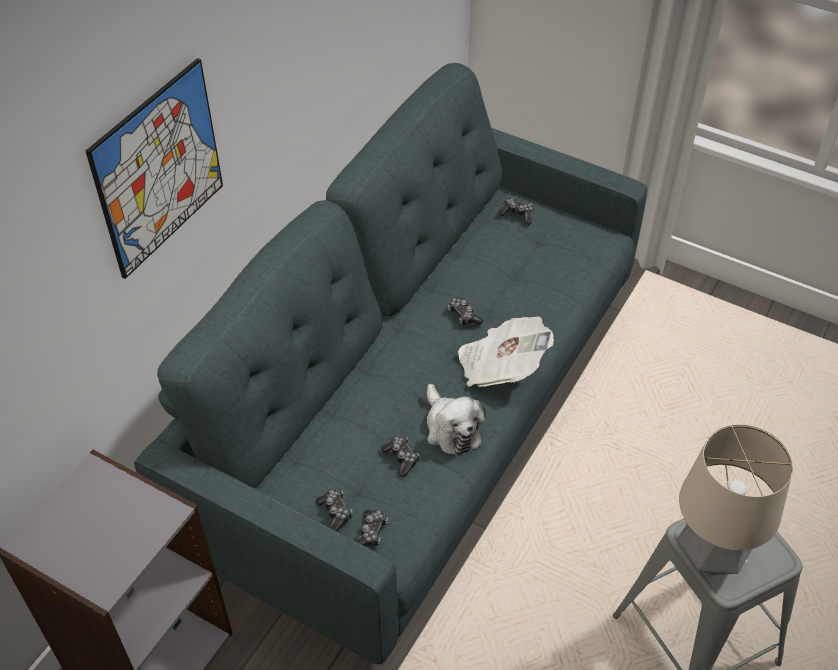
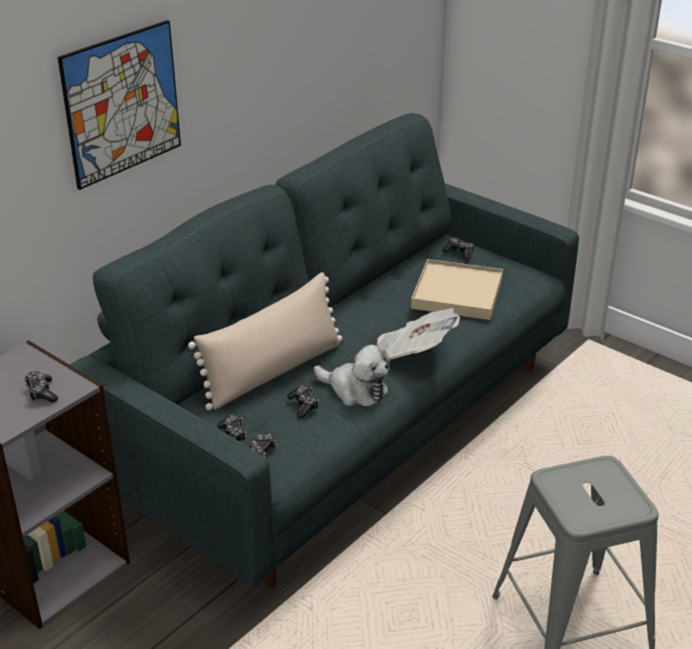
camera: 10 degrees right, 15 degrees down
(357, 414) = (273, 371): none -> beige pillow
(451, 428) = (355, 390): plush toy -> plush toy turned 45 degrees counterclockwise
(463, 315) = (390, 315): game controller -> game controller (41, 393)
(528, 274) = (457, 293): none -> beige tray
(710, 558) = (568, 497): table lamp -> none

